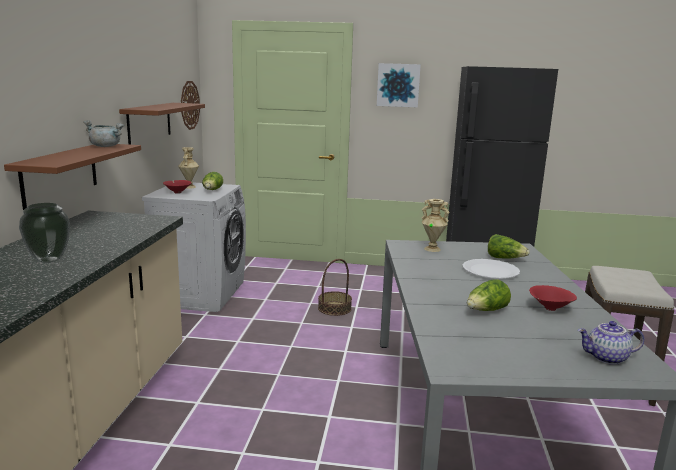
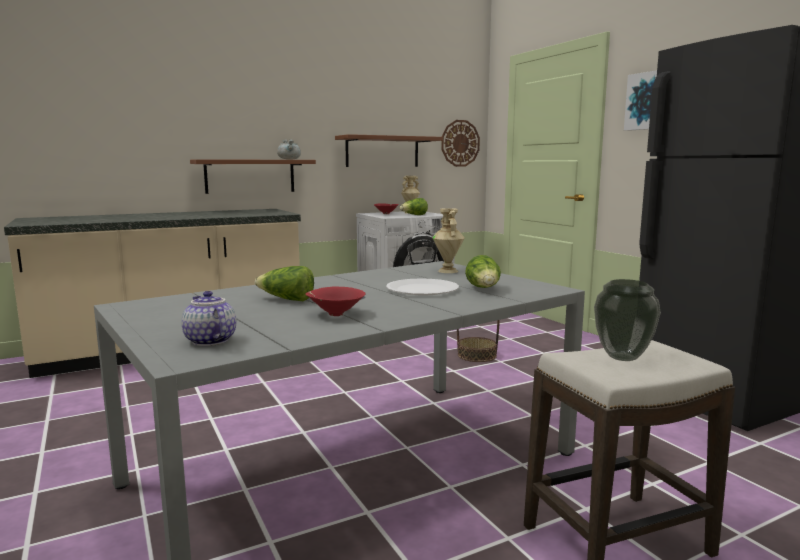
camera: 55 degrees right, 5 degrees down
(48, 259) = (161, 216): vase -> vase (622, 357)

